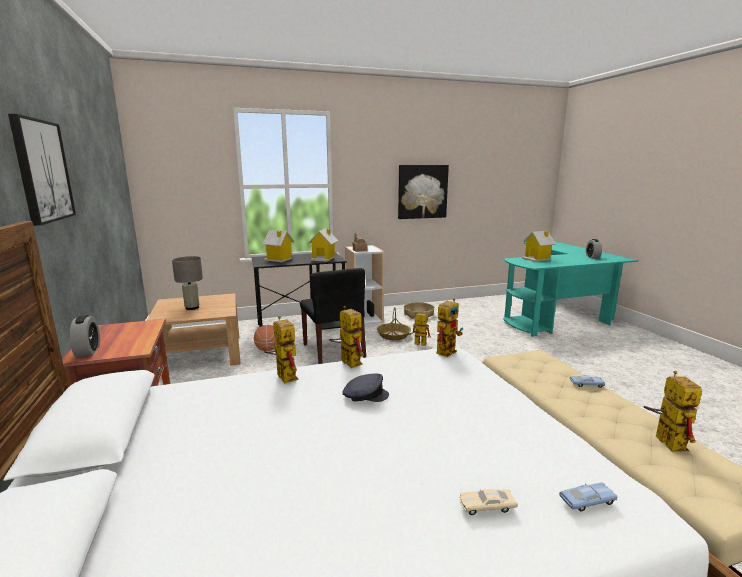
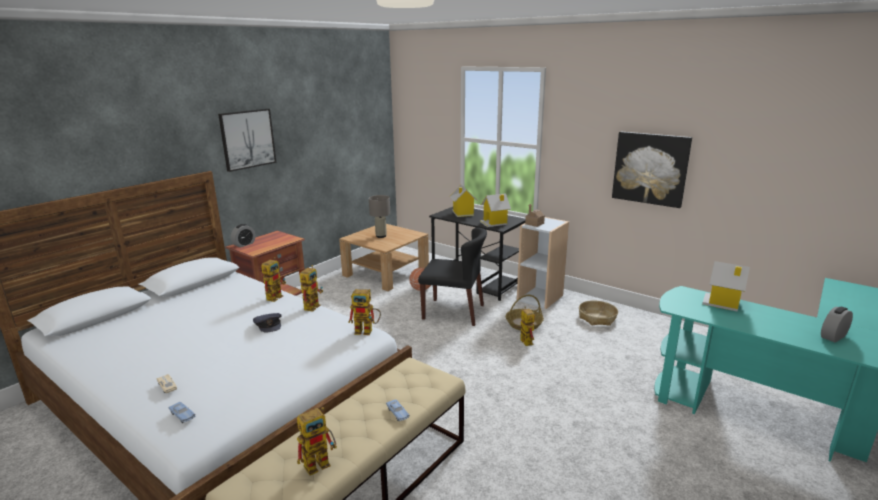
camera: 55 degrees right, 5 degrees up
(334, 351) = (454, 312): black chair -> black chair turned 105 degrees counterclockwise

